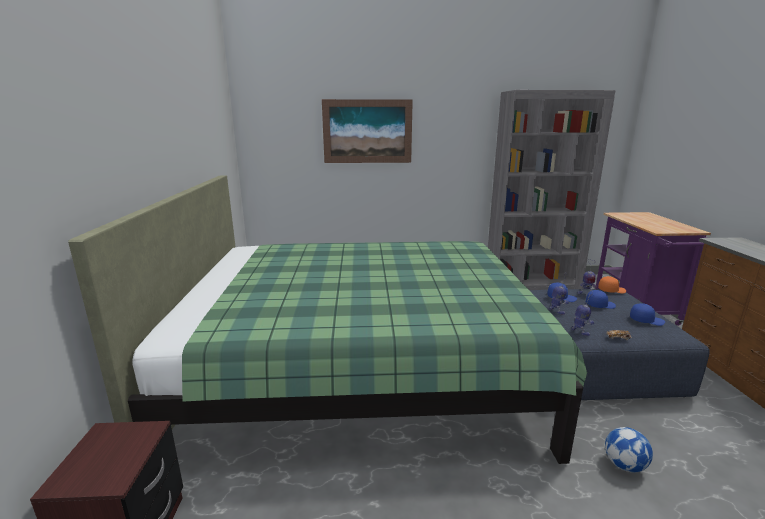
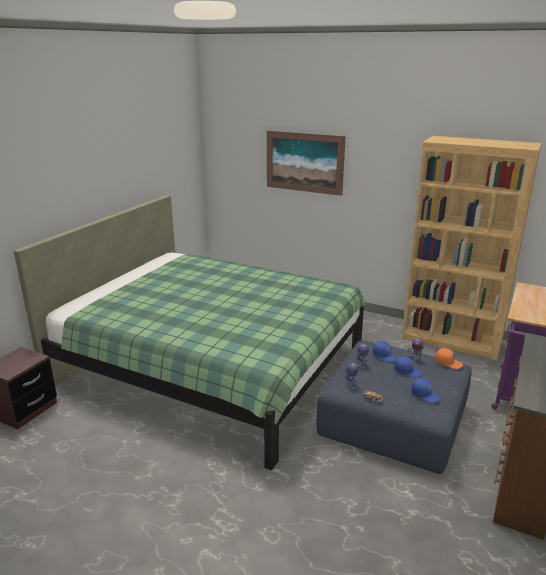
camera: 30 degrees right, 5 degrees up
(532, 283) = (451, 340): grey bookcase -> brown bookcase
(624, 465) = (307, 487): football -> none

